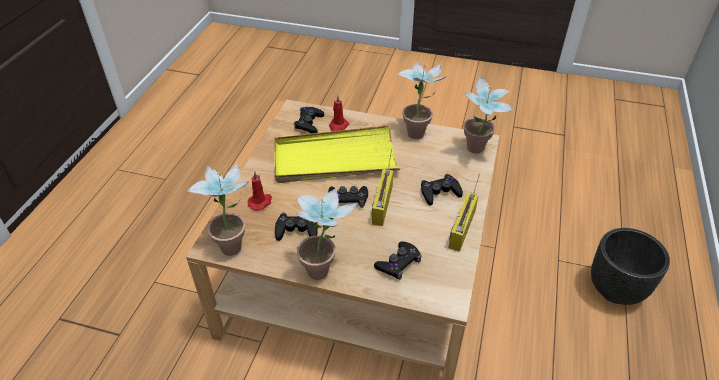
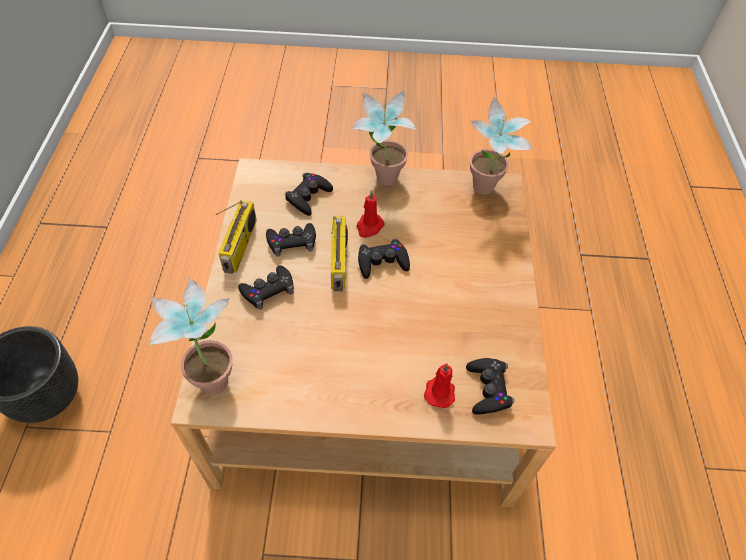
camera: 165 degrees right, 10 degrees up
(260, 202) = (483, 241): red candle -> red candle (369, 227)
(297, 230) = (426, 215): black game controller -> black game controller (292, 242)
(335, 159) = (420, 322): yellow tray -> none
(418, 130) = (308, 407): potted plant -> none

